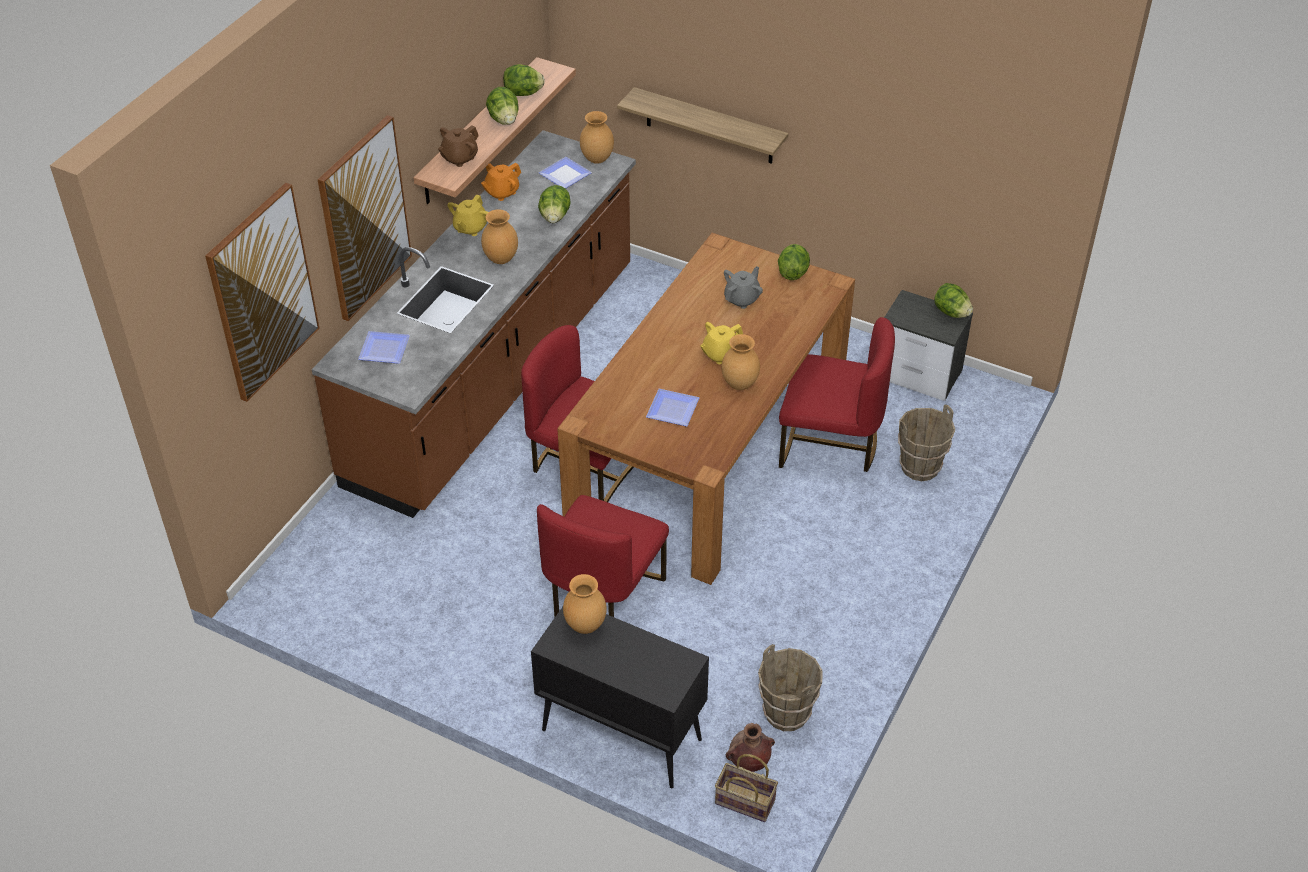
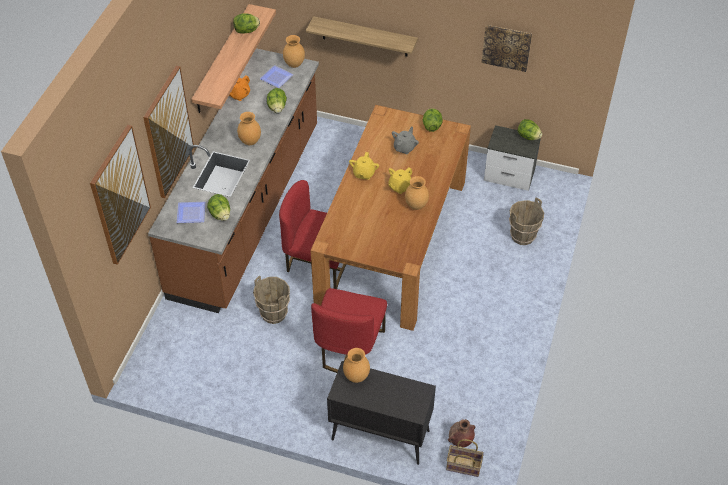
camera: 10 degrees left, 5 degrees up
(459, 158) = (217, 82): brown teapot -> none
(470, 228) = (225, 122): yellow teapot -> yellow teapot (363, 174)
(504, 119) = (239, 51): lettuce -> lettuce (220, 214)
(670, 410) = (377, 228): plate -> none
(787, 713) = (476, 406): brown bucket -> brown bucket (274, 313)
(829, 444) = (465, 228): red chair -> none
(923, 158) = (506, 47): none -> picture

